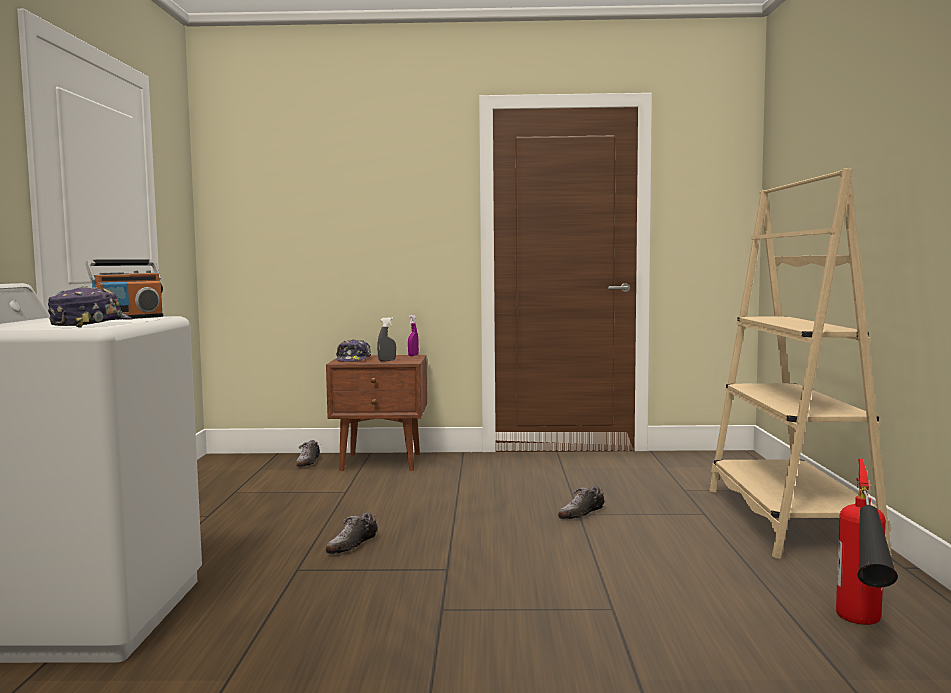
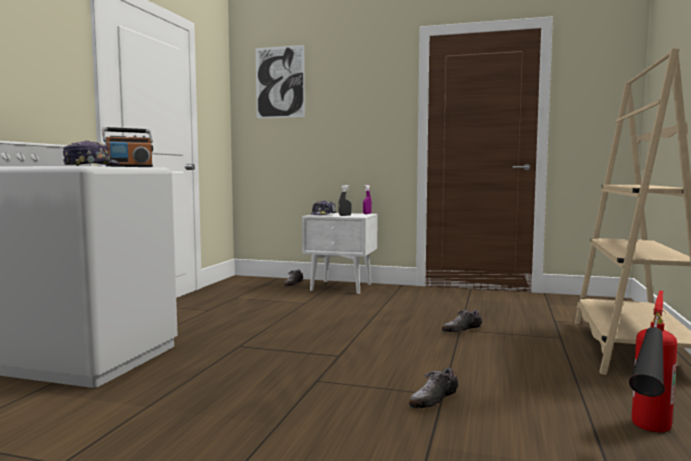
camera: 15 degrees right, 0 degrees up
(273, 165) = (280, 82): none -> picture
(351, 545) = (285, 335): shoe -> shoe (433, 399)
(382, 462) = (342, 287): brown nightstand -> white nightstand

